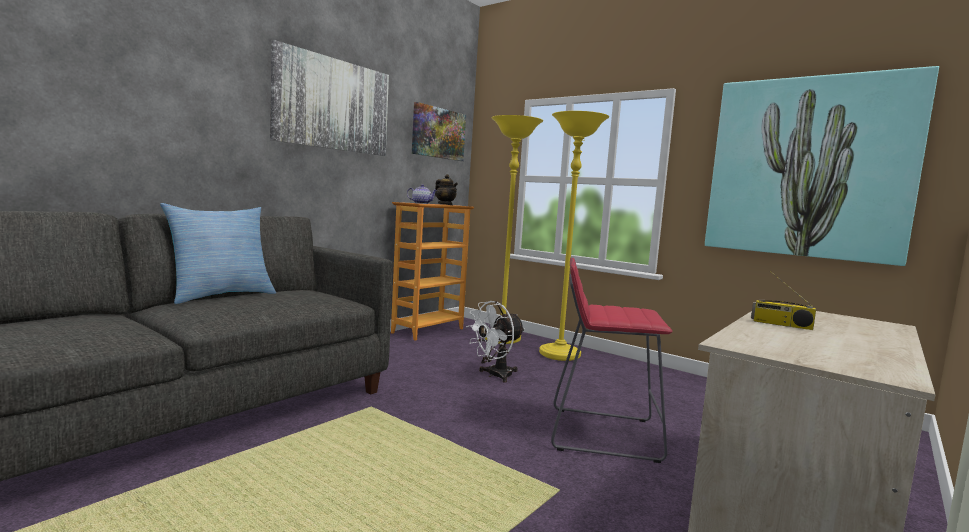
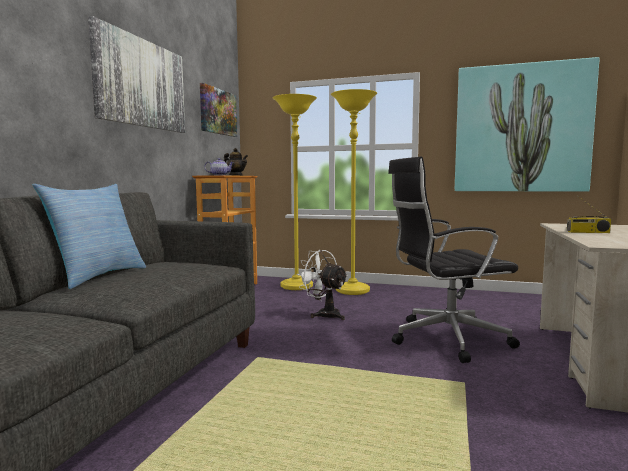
camera: 20 degrees left, 0 degrees up
(494, 375) = (324, 314): white fan -> white fan turned 105 degrees clockwise
(603, 434) = (445, 339): red stool -> black office chair

